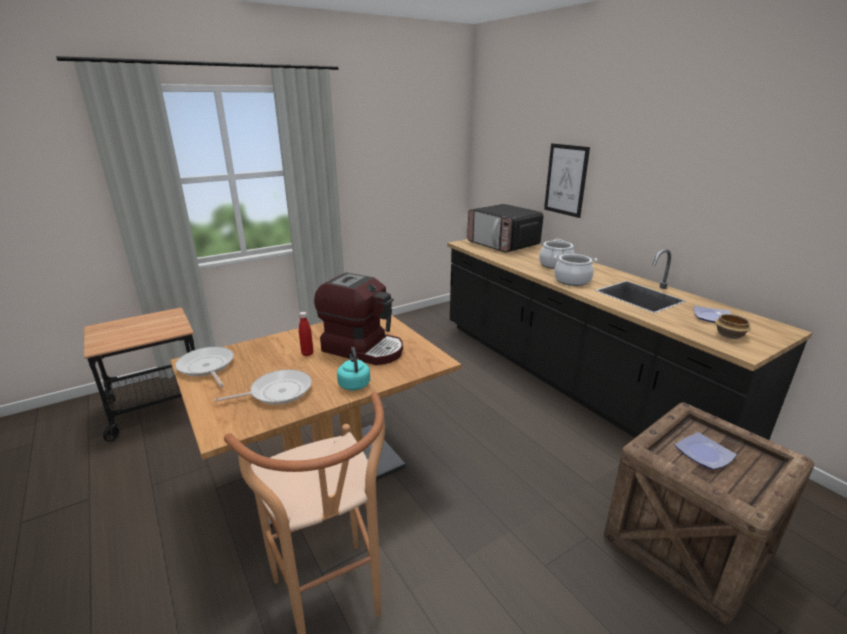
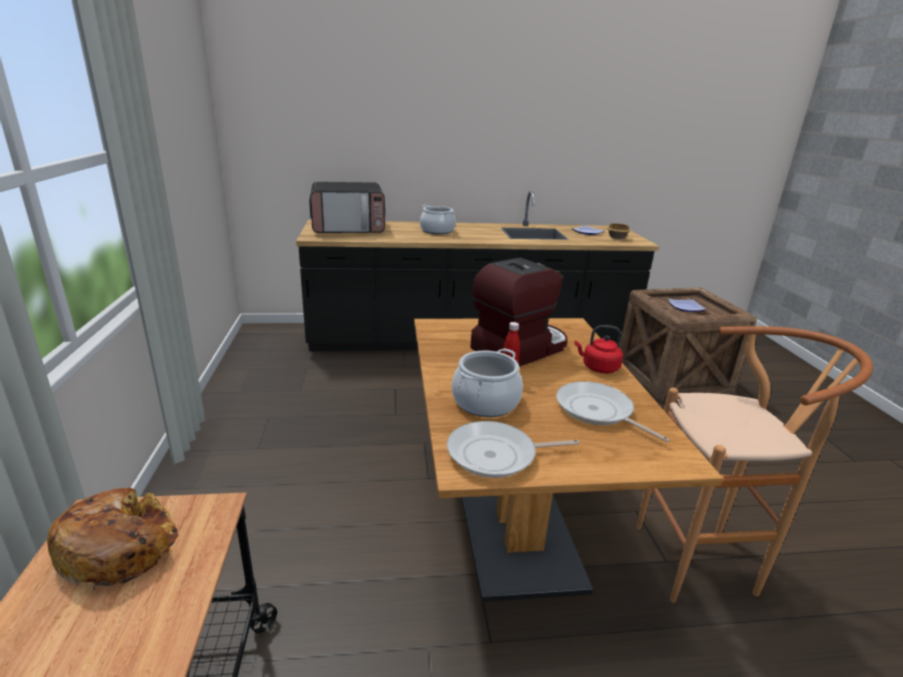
camera: 65 degrees left, 0 degrees up
(153, 323) = (120, 547): none -> bread
(277, 392) = (597, 411): frying pan -> frying pan turned 45 degrees counterclockwise
(354, 383) = (598, 368): turquoise kettle -> red kettle
(566, 180) = (397, 143): picture -> none
(572, 280) = (482, 237): cooking pot -> cooking pot (485, 402)

